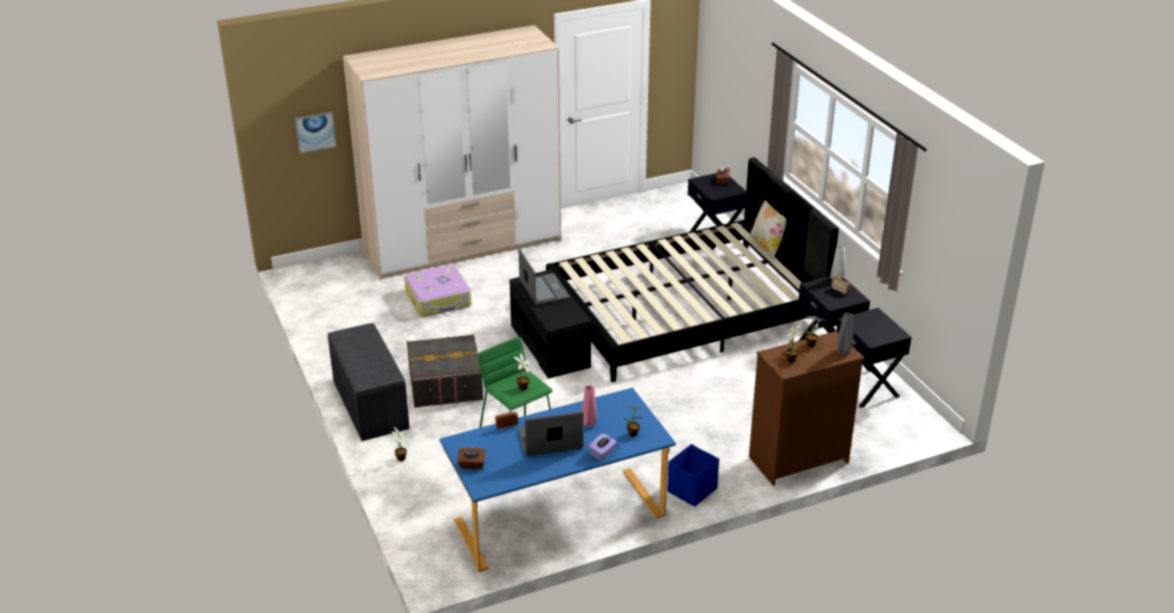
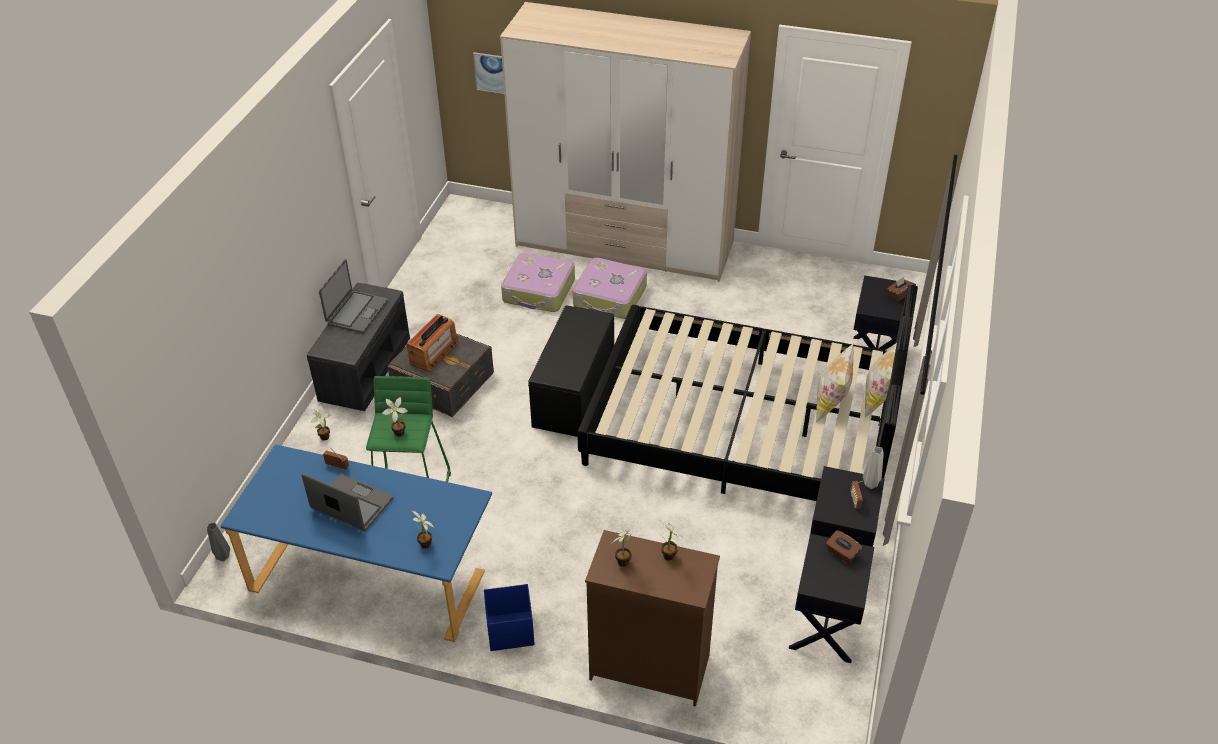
camera: 40 degrees right, 10 degrees up
(438, 356) = (434, 353): none -> radio
(472, 465) = (262, 489): brown tissue box -> brown tissue box (841, 553)
(497, 281) = (610, 297): none -> suitcase
(543, 290) = (578, 334): laptop -> laptop (356, 312)
(590, 423) = (405, 508): pink vase -> none
(602, 453) = (374, 548): purple tissue box -> none
(744, 261) = (831, 403): none -> pillow
(844, 351) = (693, 587): grey vase -> grey vase (223, 557)

